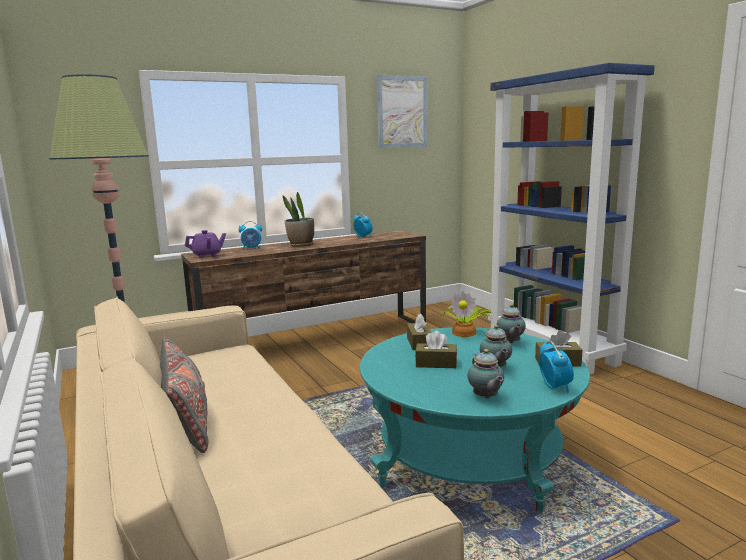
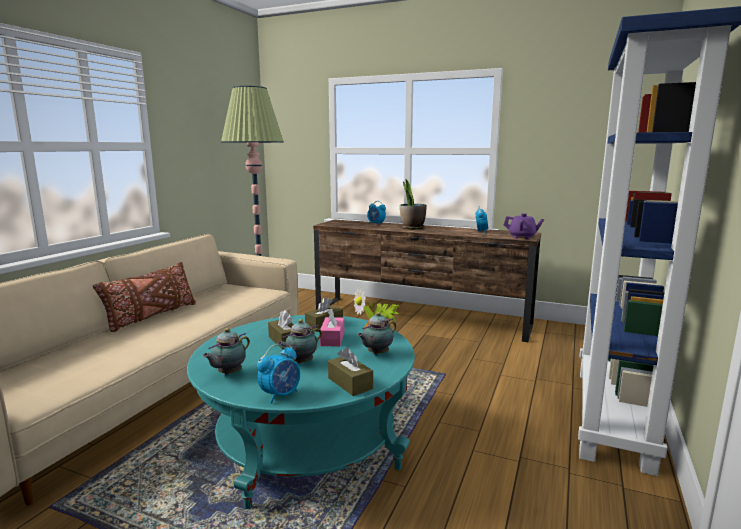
camera: 50 degrees right, 0 degrees up
(186, 422) = (151, 316): grey pillow -> brown pillow
(207, 255) = (337, 223): purple teapot -> purple teapot (522, 237)
(402, 112) = (571, 102): picture -> none
(457, 348) = (332, 339): none -> pink tissue box

